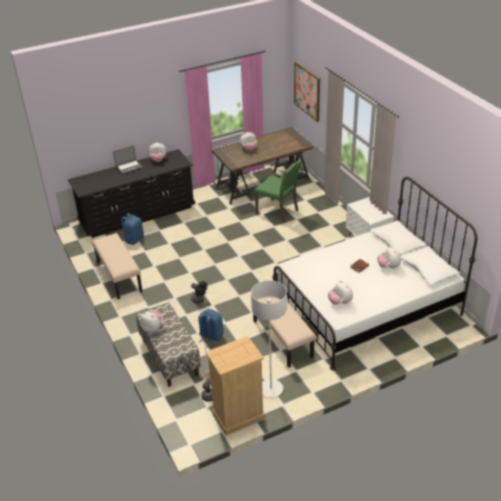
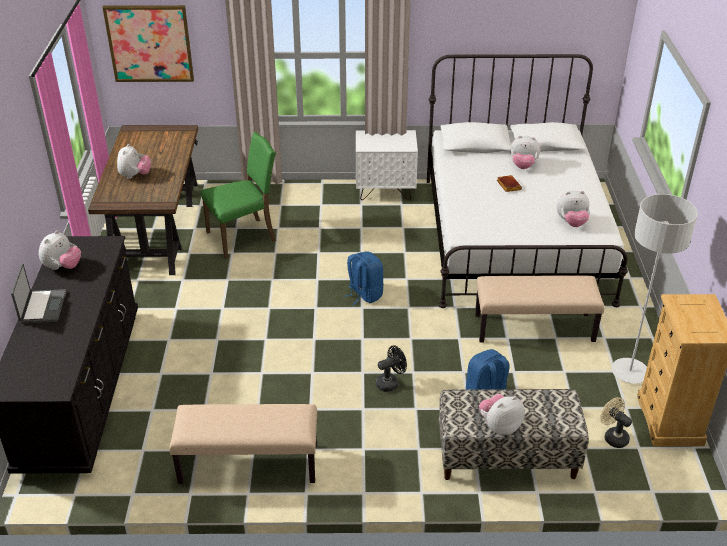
camera: 65 degrees left, 0 degrees up
(134, 239) = (155, 414): blue backpack -> blue backpack (364, 294)

